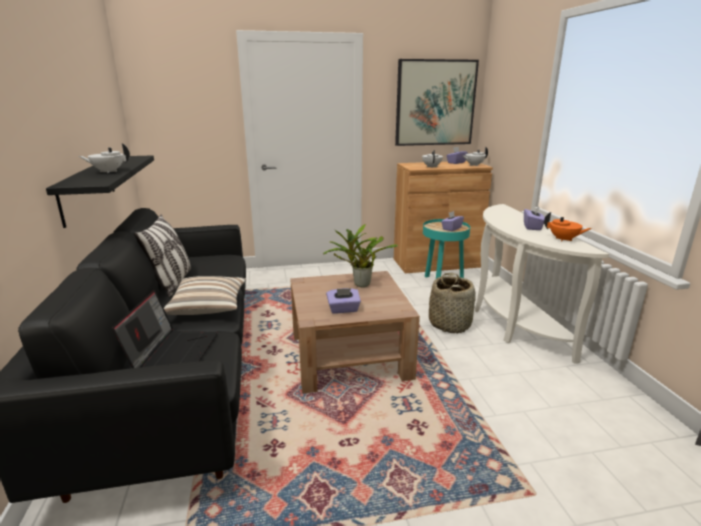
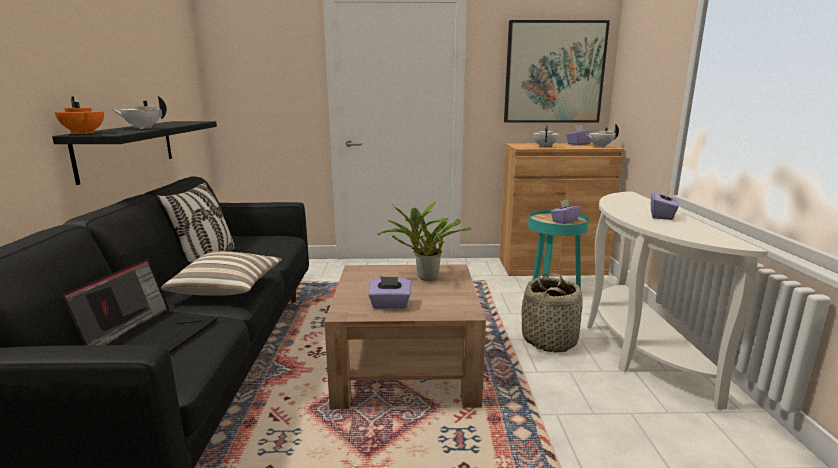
camera: 10 degrees right, 5 degrees down
(563, 239) = (702, 231): orange teapot -> orange teapot (83, 133)

